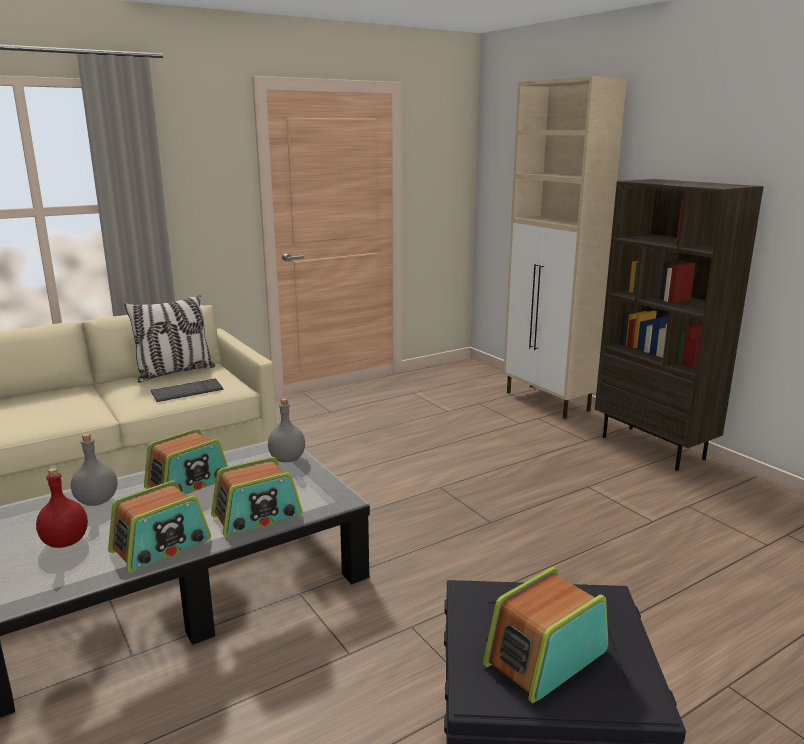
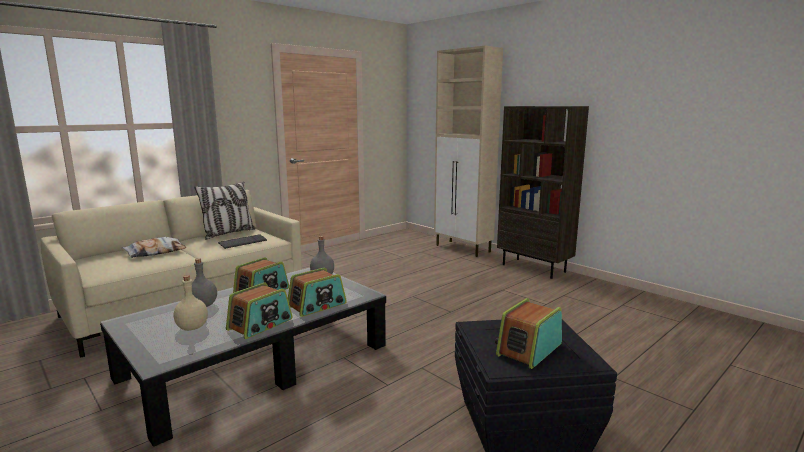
camera: 10 degrees left, 5 degrees down
(61, 402) = (155, 252): none -> pillow
(66, 541) = (192, 327): red bottle -> beige bottle

